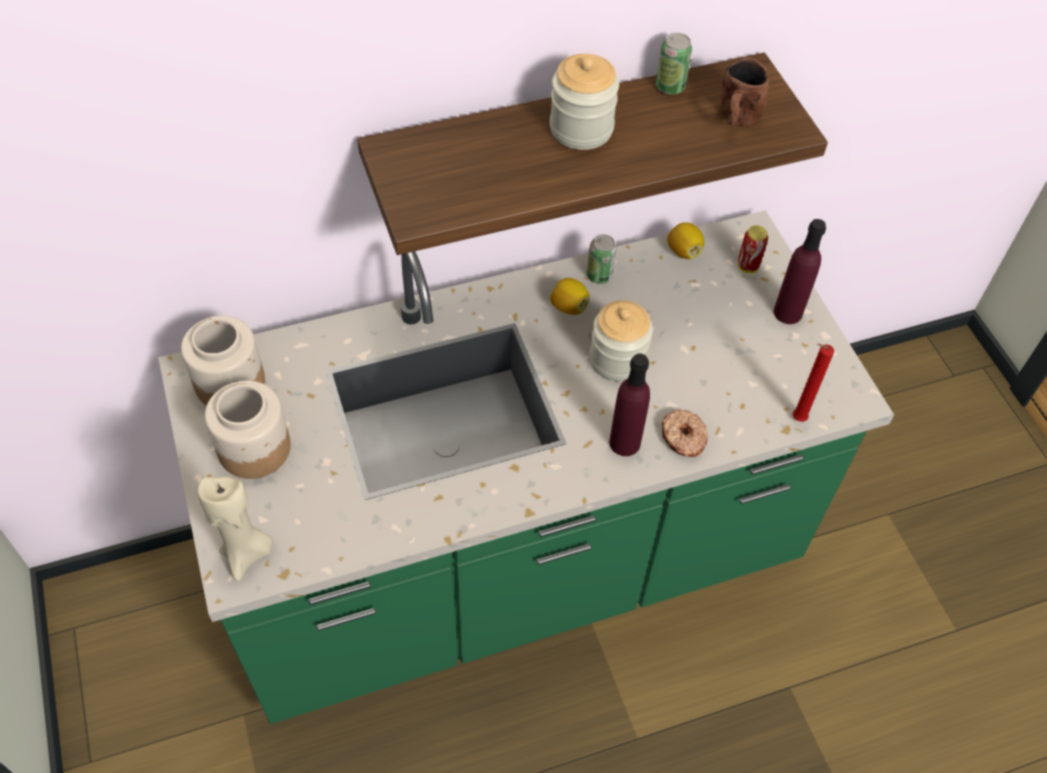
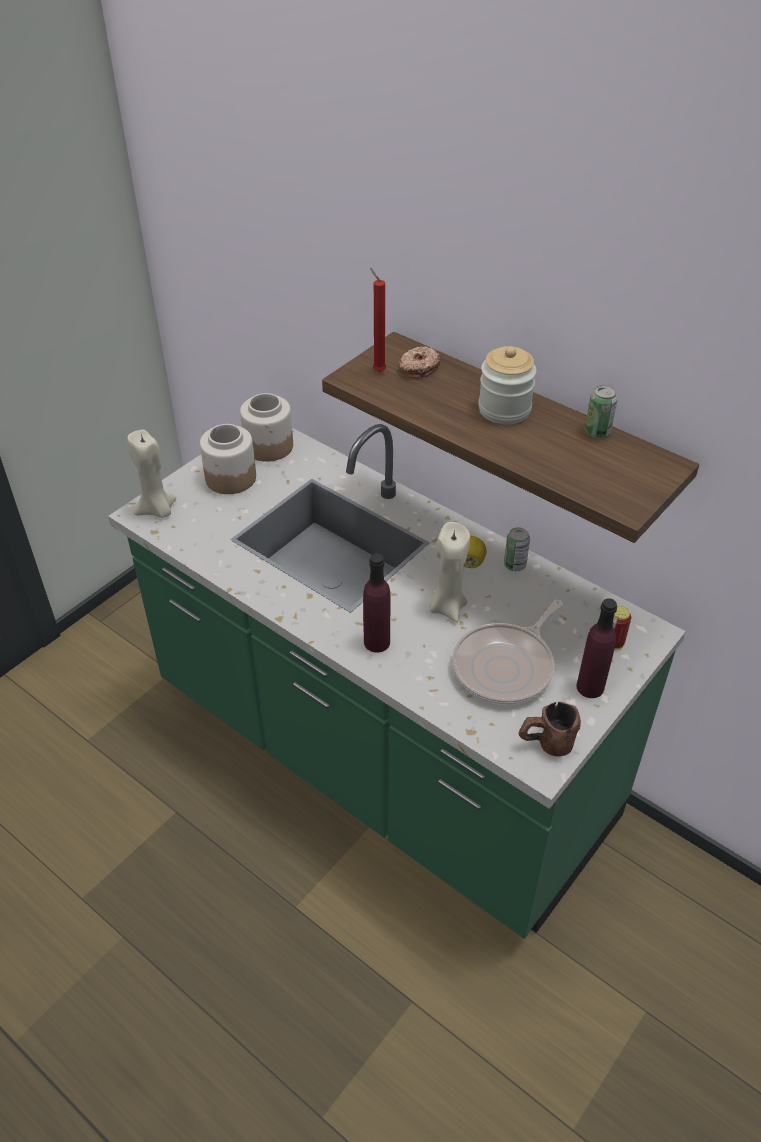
camera: 60 degrees right, 10 degrees down
(617, 359) = (447, 607): jar -> beige candle
(682, 438) = (408, 672): donut -> donut (418, 368)
(683, 251) = (587, 600): lemon -> none
(725, 357) = (506, 666): none -> frying pan
(736, 121) = (601, 475): brown mug -> brown mug (545, 744)
(796, 419) = (486, 734): red candle -> red candle (377, 371)

